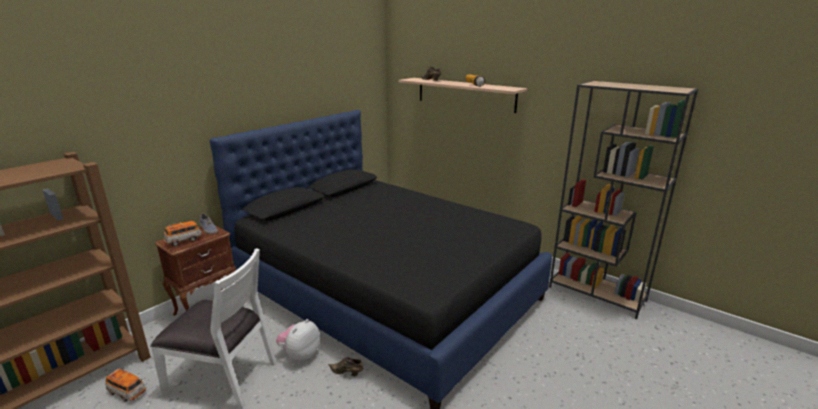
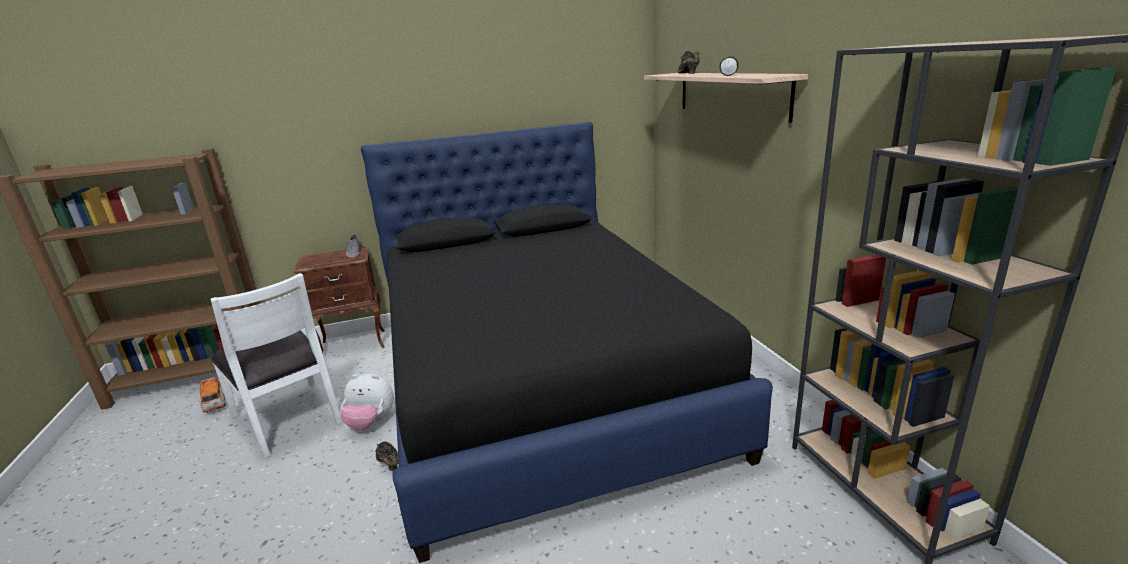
camera: 35 degrees right, 0 degrees up
(184, 240) = (319, 260): toy car -> none
(300, 355) = (371, 422): plush toy -> plush toy turned 150 degrees counterclockwise

